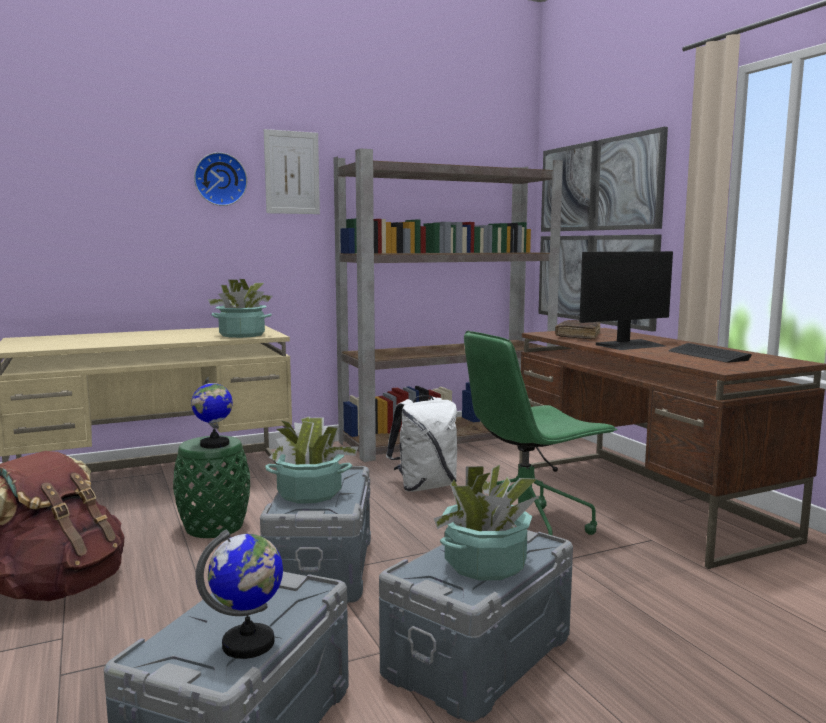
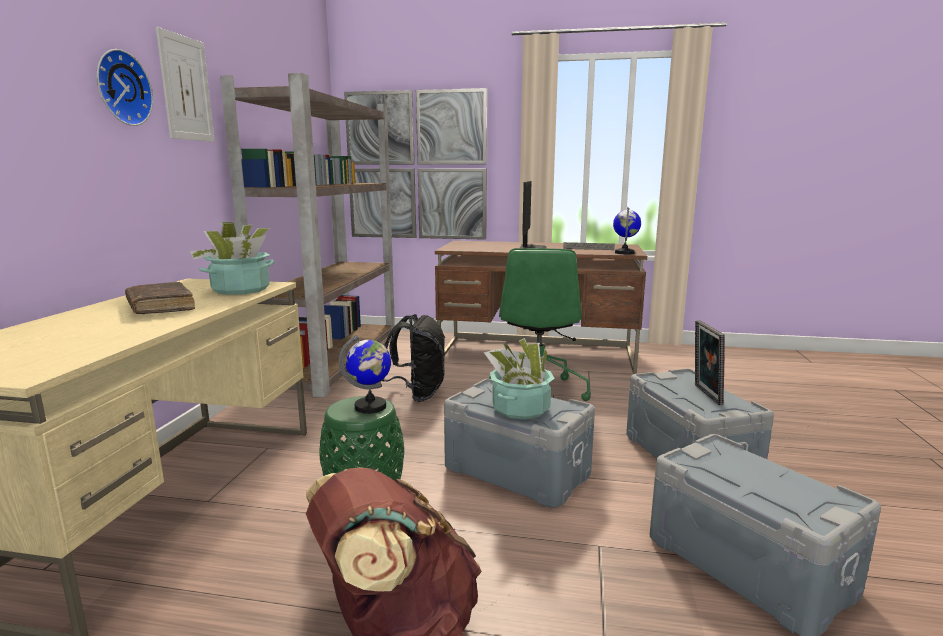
camera: 55 degrees left, 5 degrees up
(249, 644) = (796, 483): globe -> globe (624, 253)
(425, 486) = (417, 394): white backpack -> black backpack
(485, 564) = (705, 394): potted plant -> picture frame
(578, 336) = (477, 247): brown book -> brown book (160, 307)

